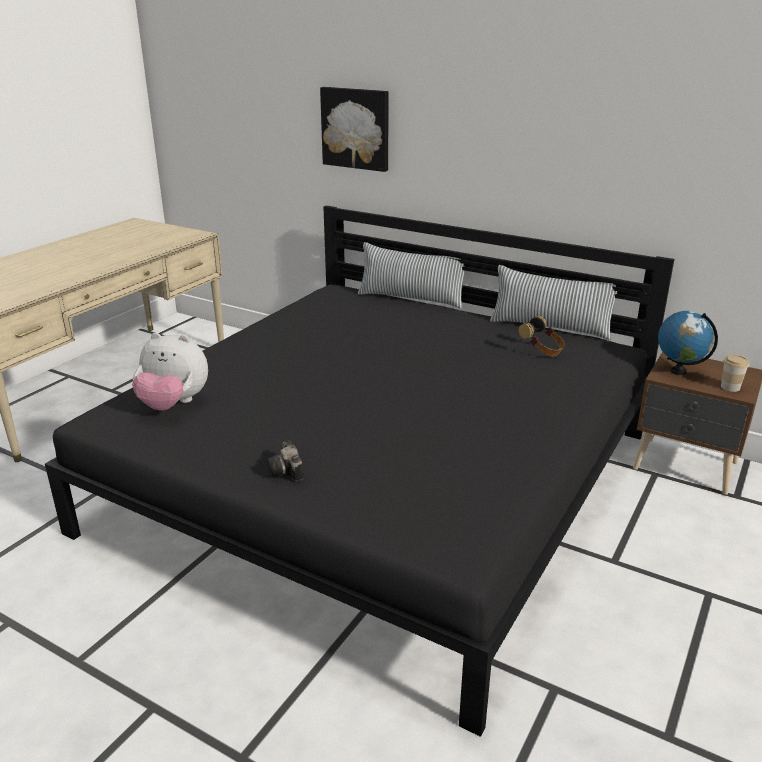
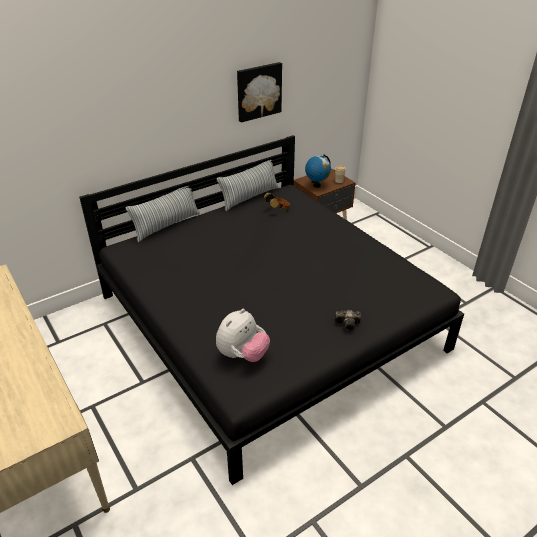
camera: 65 degrees left, 10 degrees up
(356, 128) = (89, 132): picture -> picture (258, 91)

